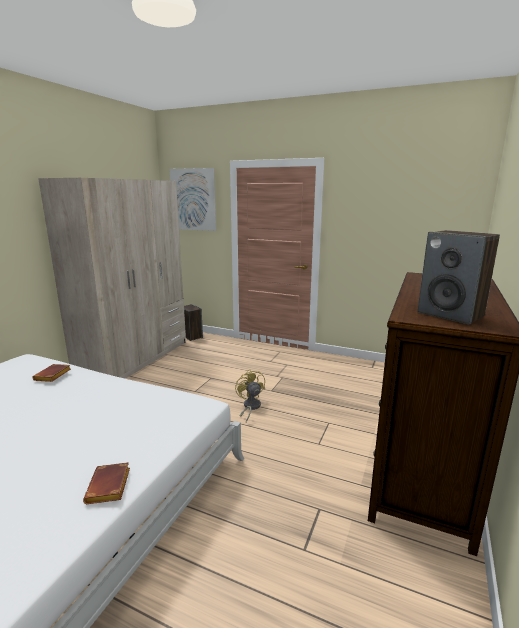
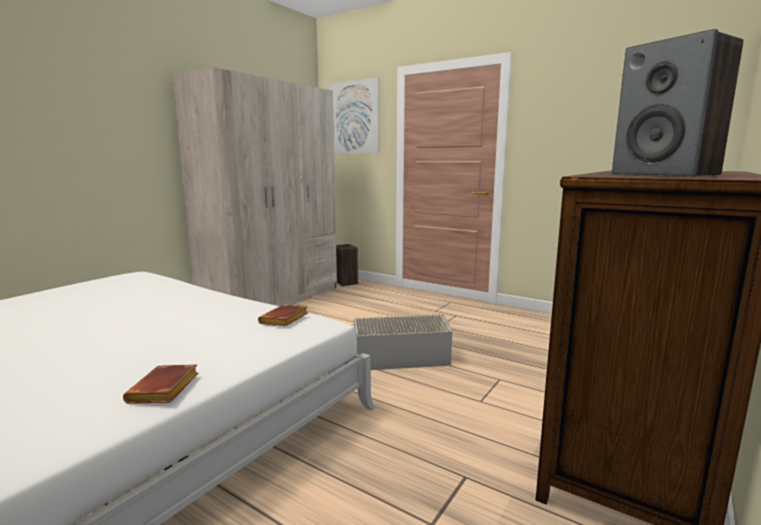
camera: 10 degrees right, 5 degrees down
(53, 376) = (157, 288): brown book -> brown book (284, 320)
(250, 407) = (397, 355): yellow fan -> grey storage box

